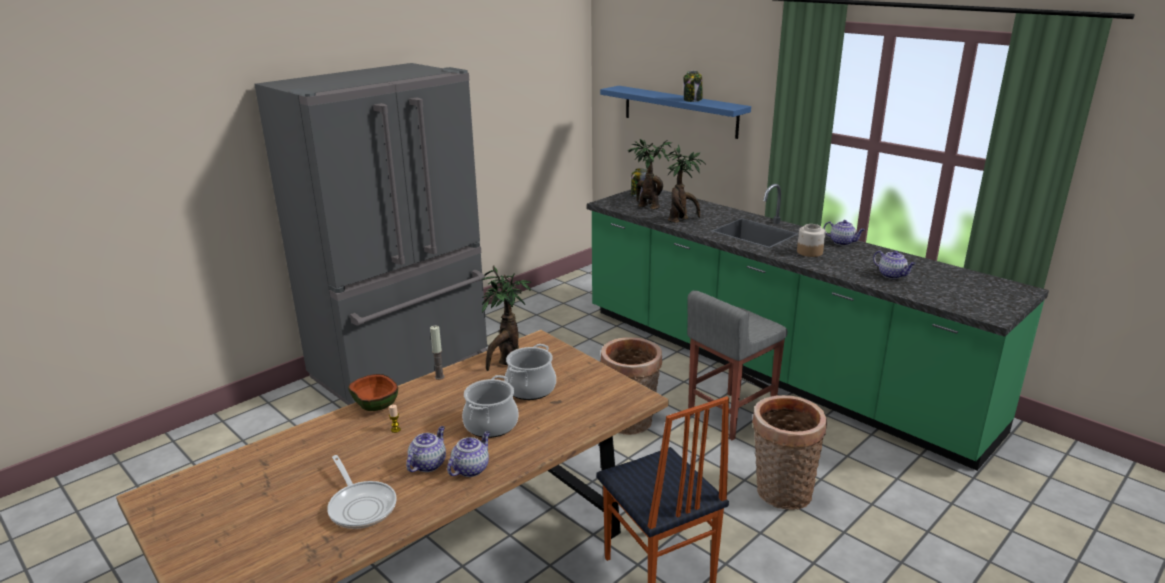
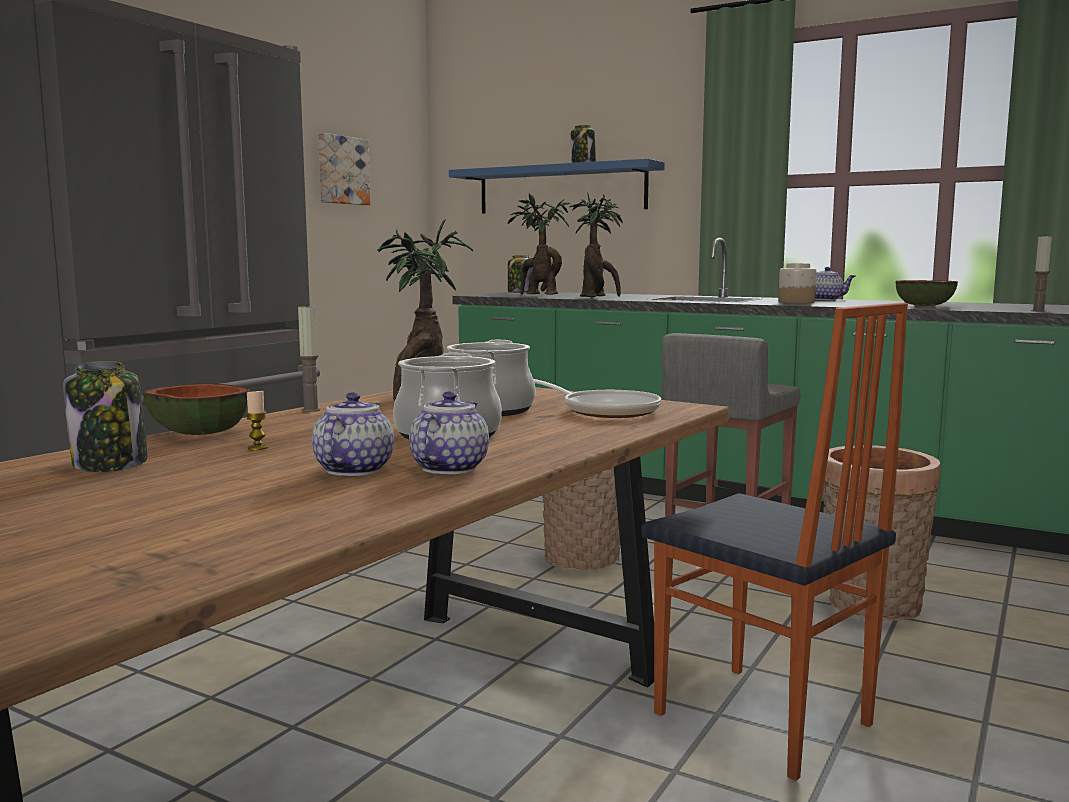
camera: 15 degrees left, 15 degrees down
(328, 441) = (111, 464): none -> jar
(361, 506) = (230, 514): frying pan -> frying pan (604, 410)
(519, 99) = (342, 170): none -> picture
(892, 275) = (925, 305): teapot -> bowl
(954, 305) = (1038, 311): none -> candle

